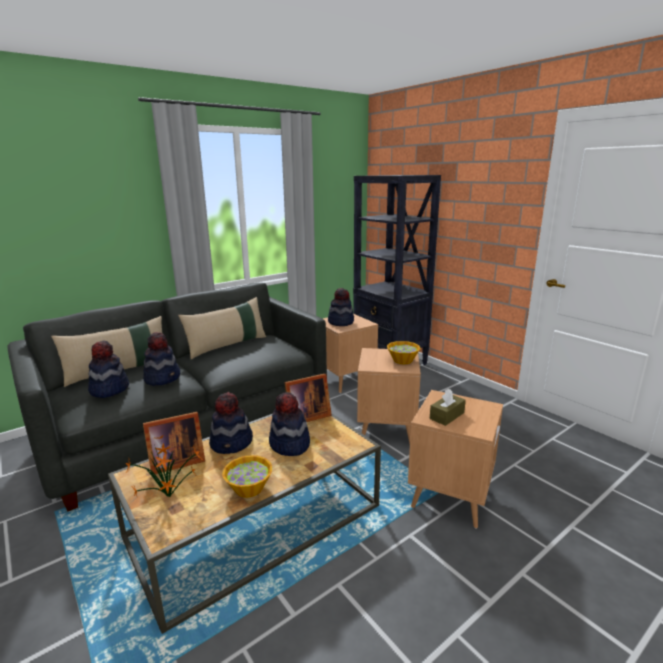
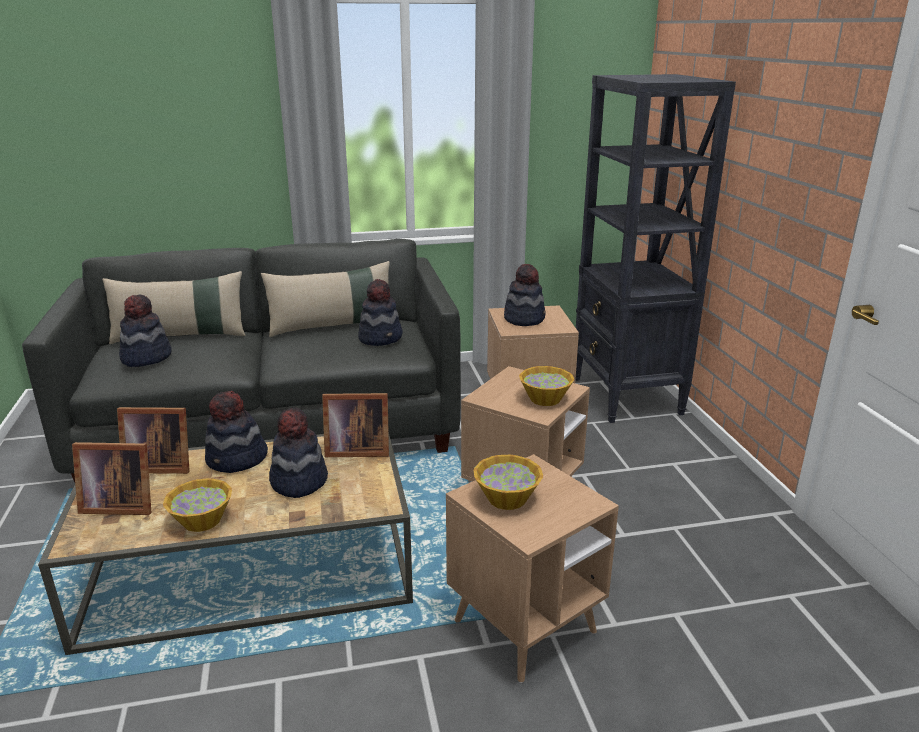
camera: 25 degrees right, 5 degrees up
(163, 378) = (211, 355): hat -> hat (381, 338)
(171, 497) = (118, 504): potted plant -> picture frame
(447, 416) = (507, 498): brown tissue box -> bowl

